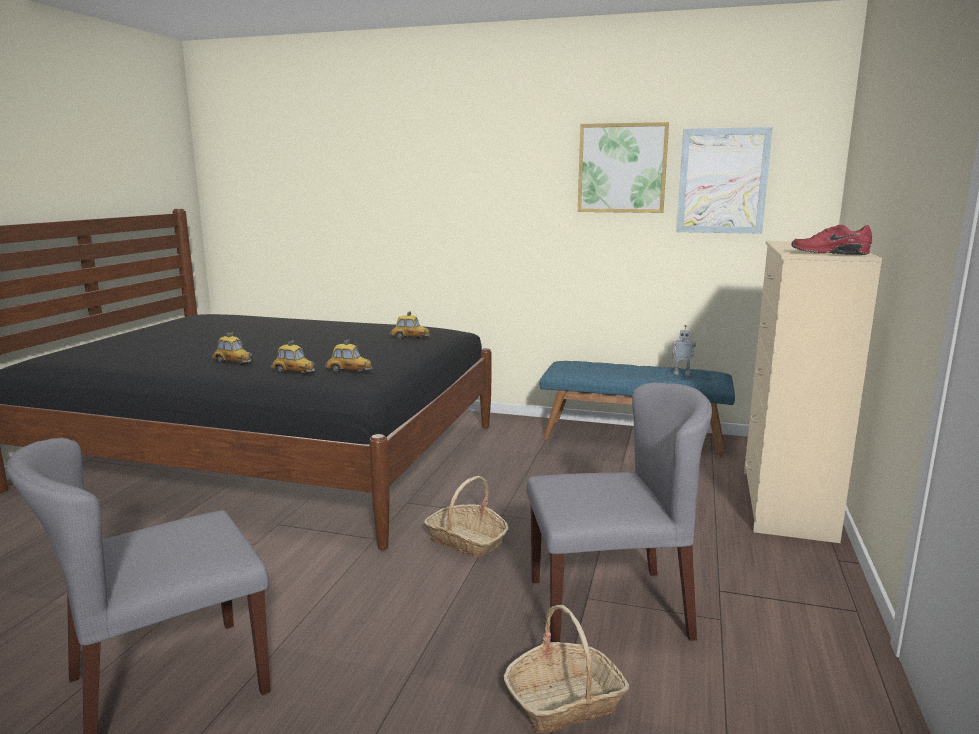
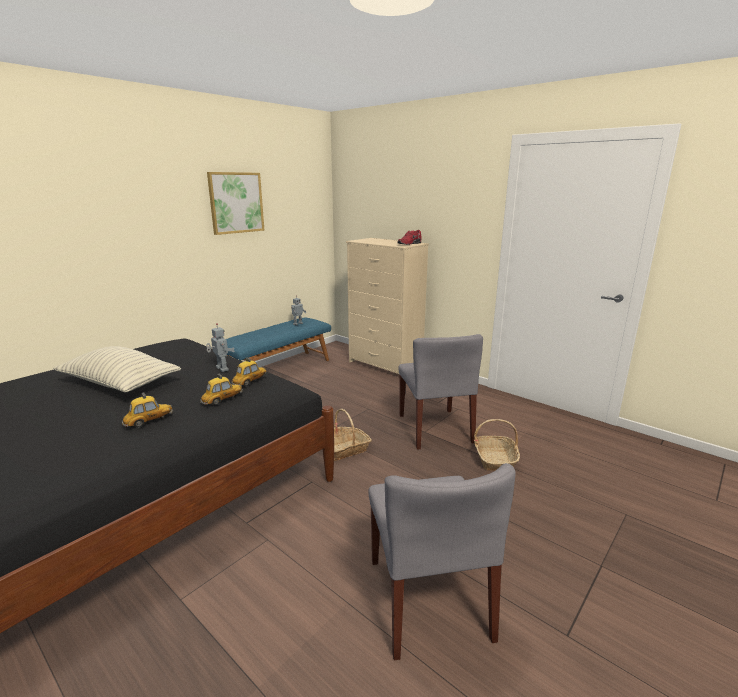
camera: 65 degrees left, 5 degrees up
(310, 339) = (120, 383): none -> pillow
(376, 356) = (221, 369): none -> toy robot
(410, 338) = (187, 353): toy car -> none
(609, 607) = (435, 428): grey chair -> grey chair turned 150 degrees clockwise
(722, 181) = (287, 208): picture -> none

